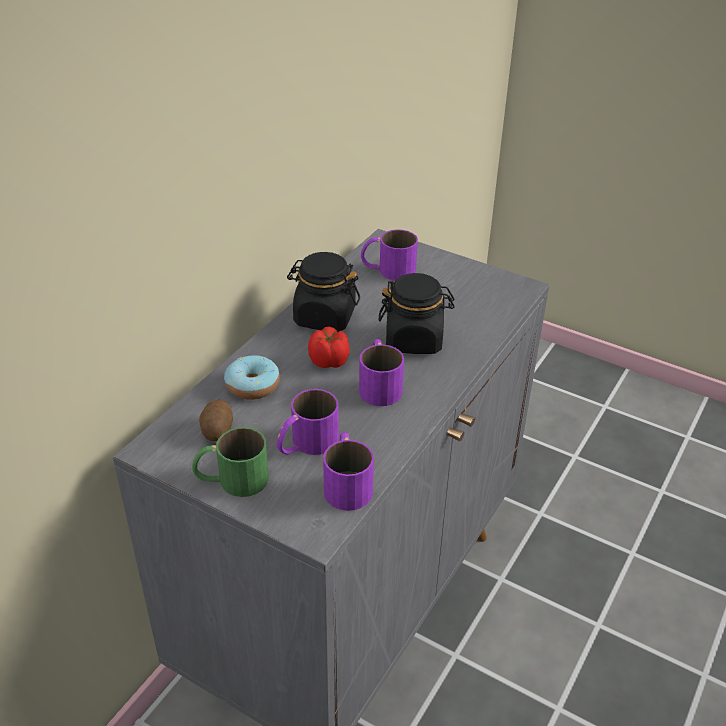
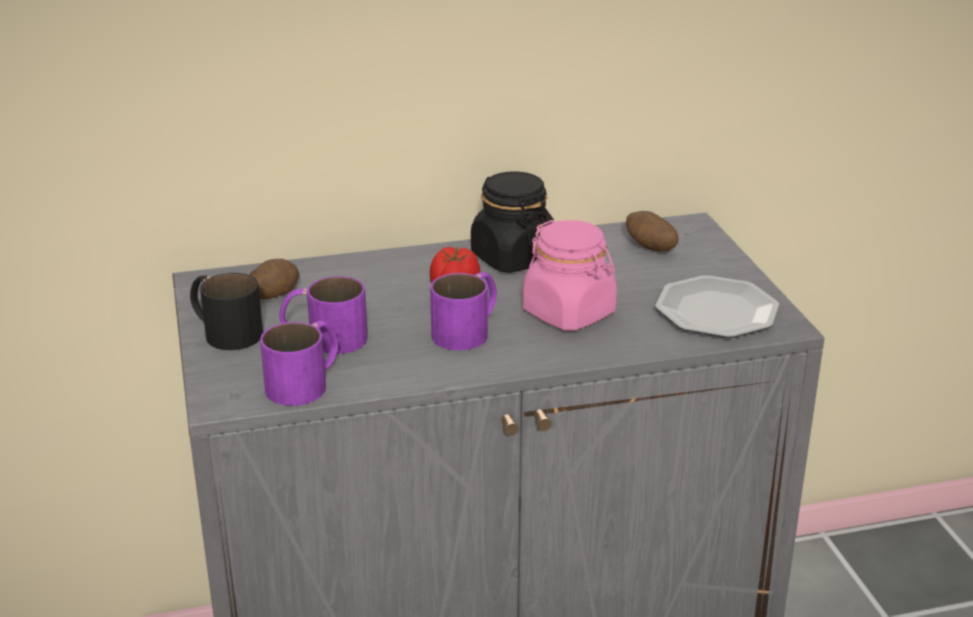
camera: 45 degrees right, 10 degrees down
(231, 480) = (224, 331): green mug -> black mug
(252, 385) = (356, 278): donut -> none
(388, 269) = (650, 248): purple mug -> potato
(414, 339) = (569, 313): black jar -> pink jar
(481, 295) = (715, 311): none -> plate

